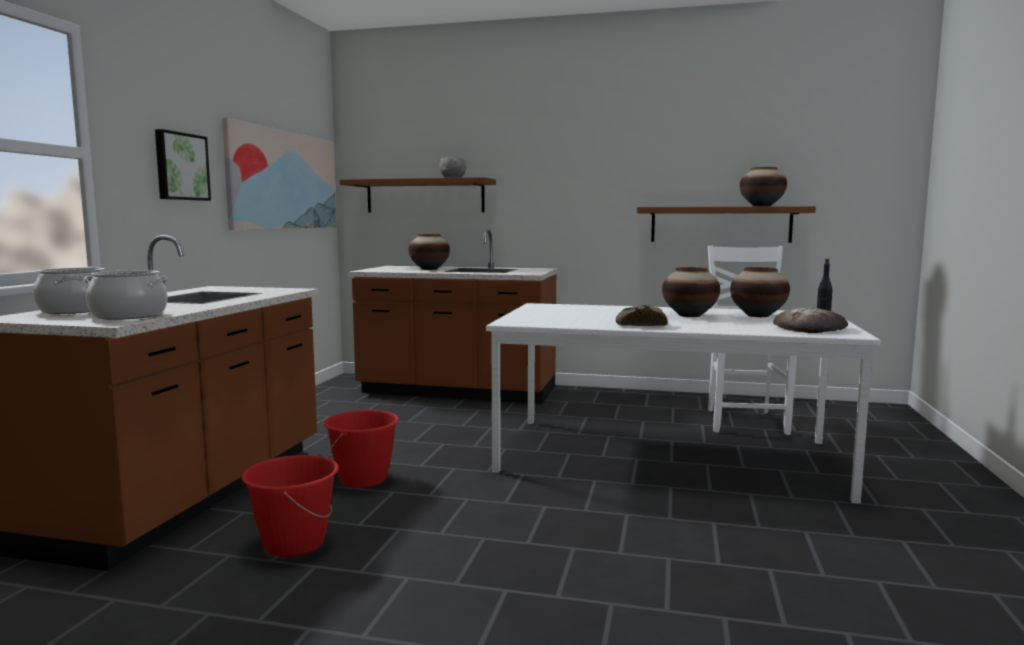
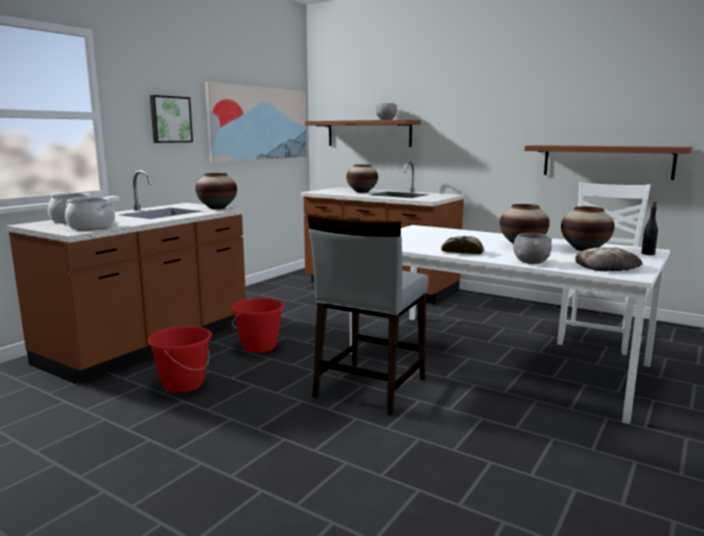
camera: 20 degrees right, 5 degrees up
(554, 509) = (369, 388): none -> grey chair
(731, 329) = (531, 262): none -> grey bowl
(761, 206) = (640, 146): vase -> vase (217, 208)

